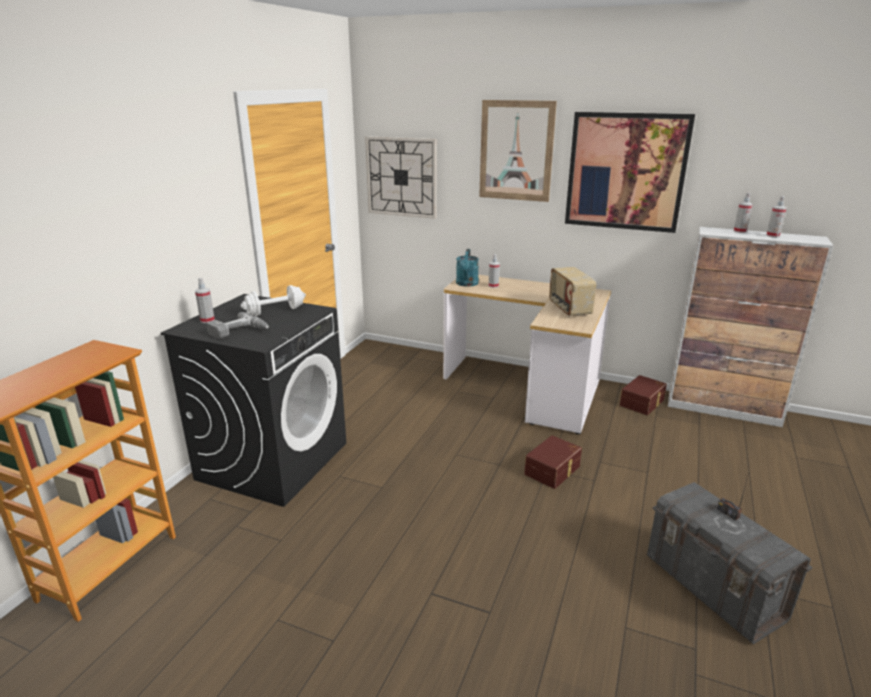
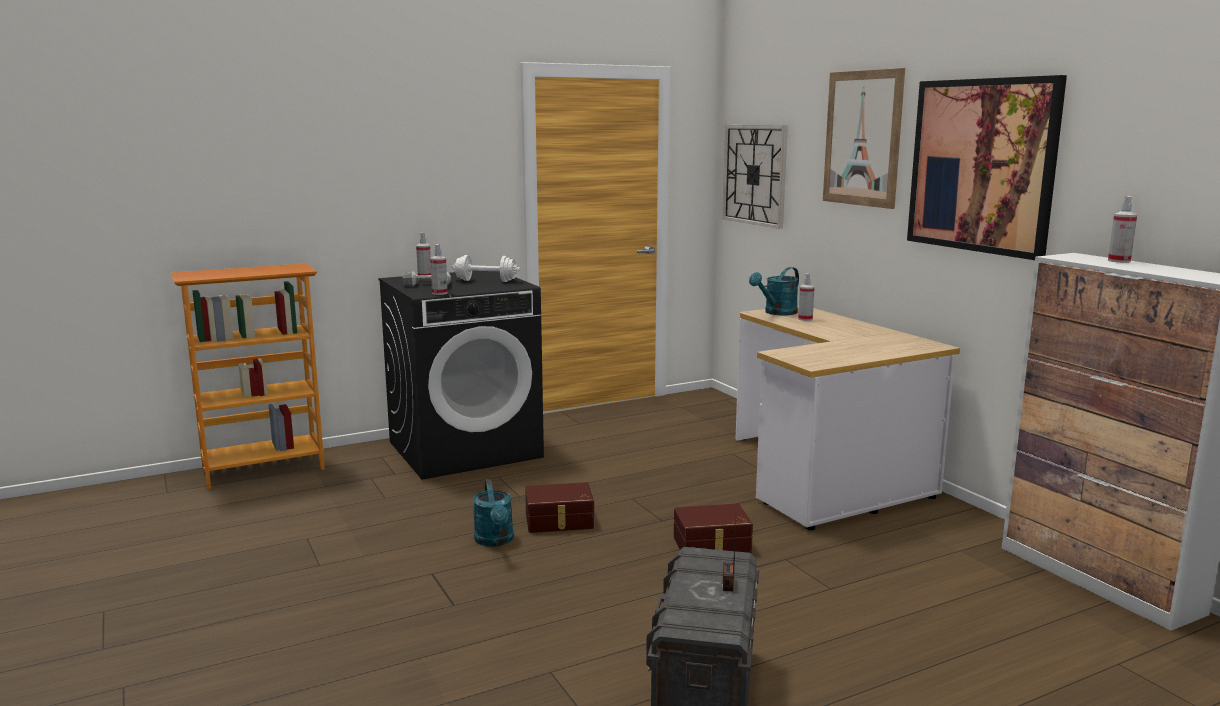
camera: 40 degrees right, 10 degrees down
(428, 537) = (495, 541): none -> turquoise watering can
(568, 309) = (844, 350): radio -> none
(643, 403) = (967, 533): brown storage box -> brown storage box (559, 521)
(773, 235) = (1158, 269): spray bottle -> spray bottle (439, 293)

